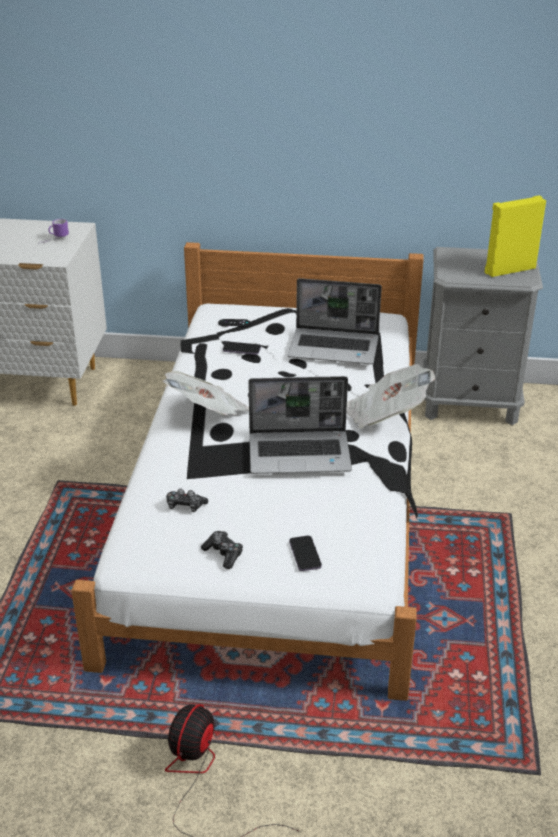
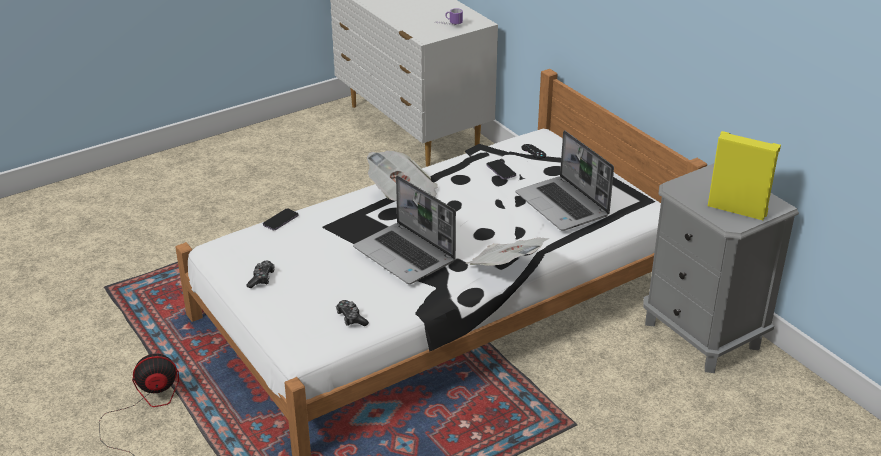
camera: 50 degrees right, 0 degrees up
(185, 506) = (292, 240): game controller -> game controller (351, 318)
(305, 555) = (297, 310): phone -> phone (280, 220)

